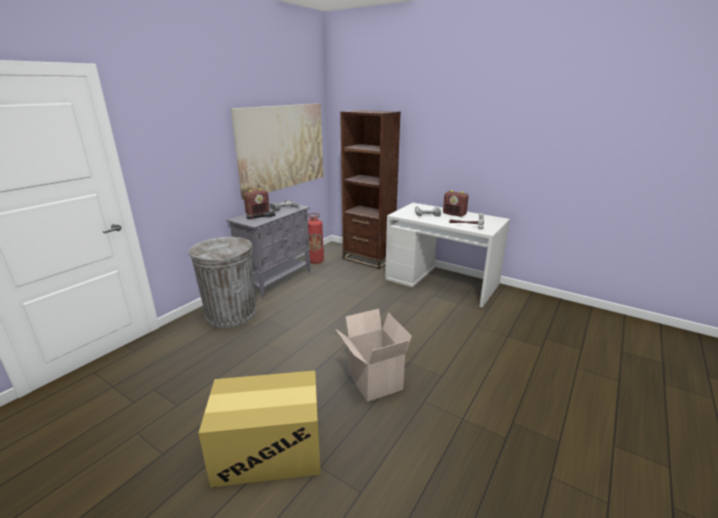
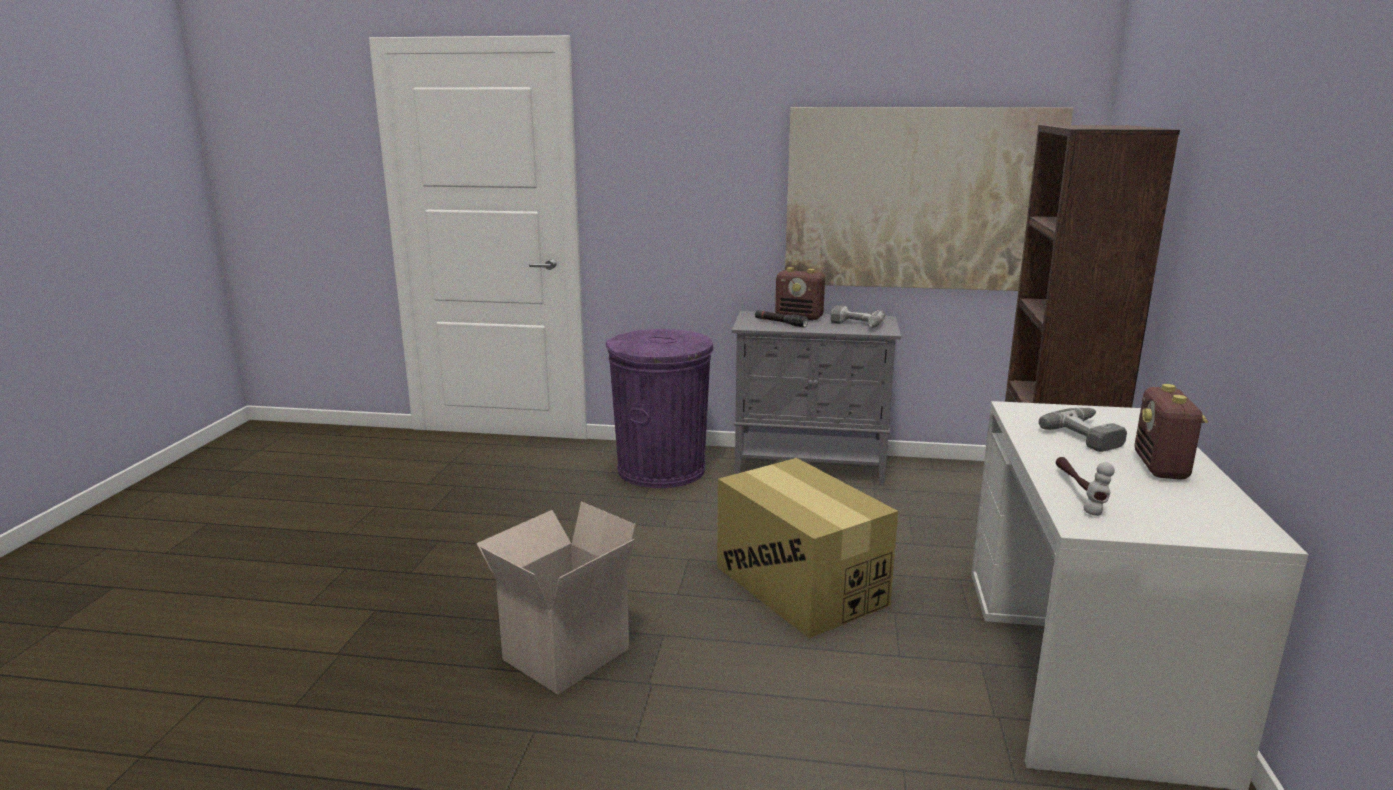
camera: 65 degrees right, 5 degrees down
(231, 314) = (661, 470): grey trash can -> purple trash can
(269, 450) = (366, 601): cardboard box -> cardboard box (800, 585)
(316, 261) = (936, 477): fire extinguisher -> none

